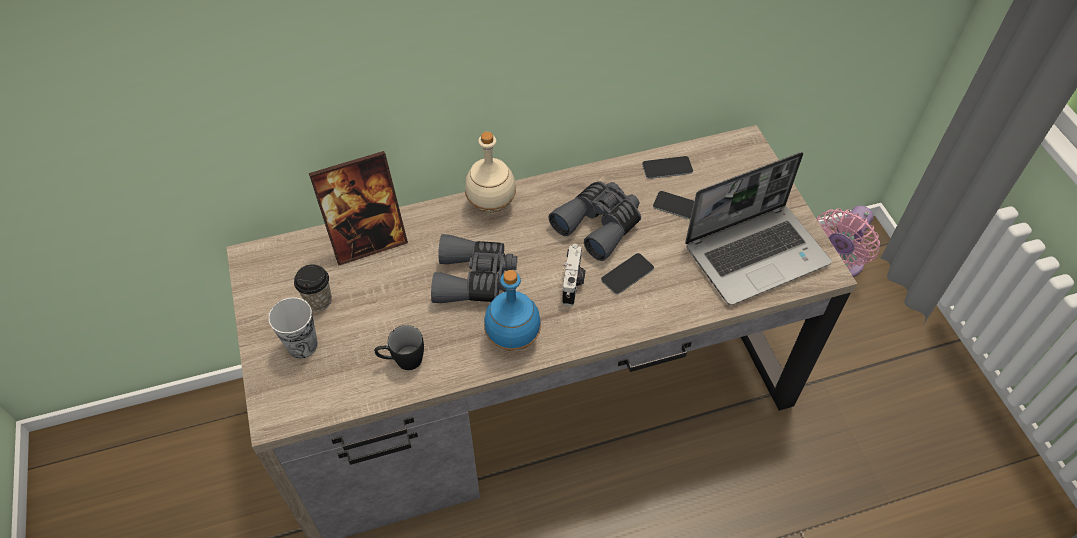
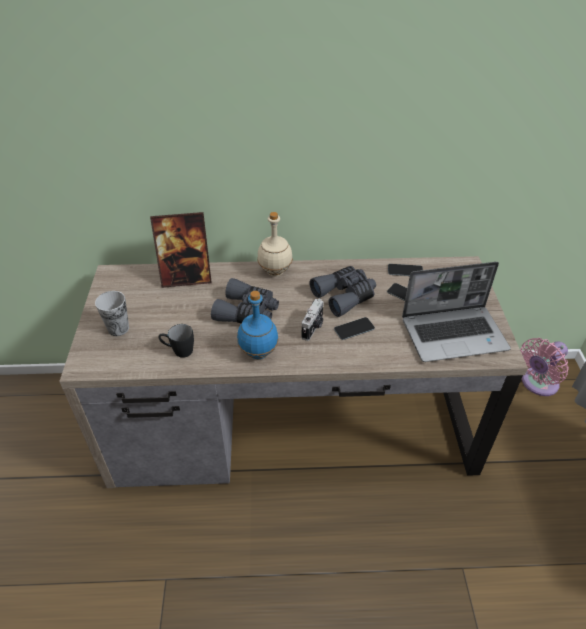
camera: 15 degrees right, 10 degrees down
(318, 300) = (140, 305): cup -> none

